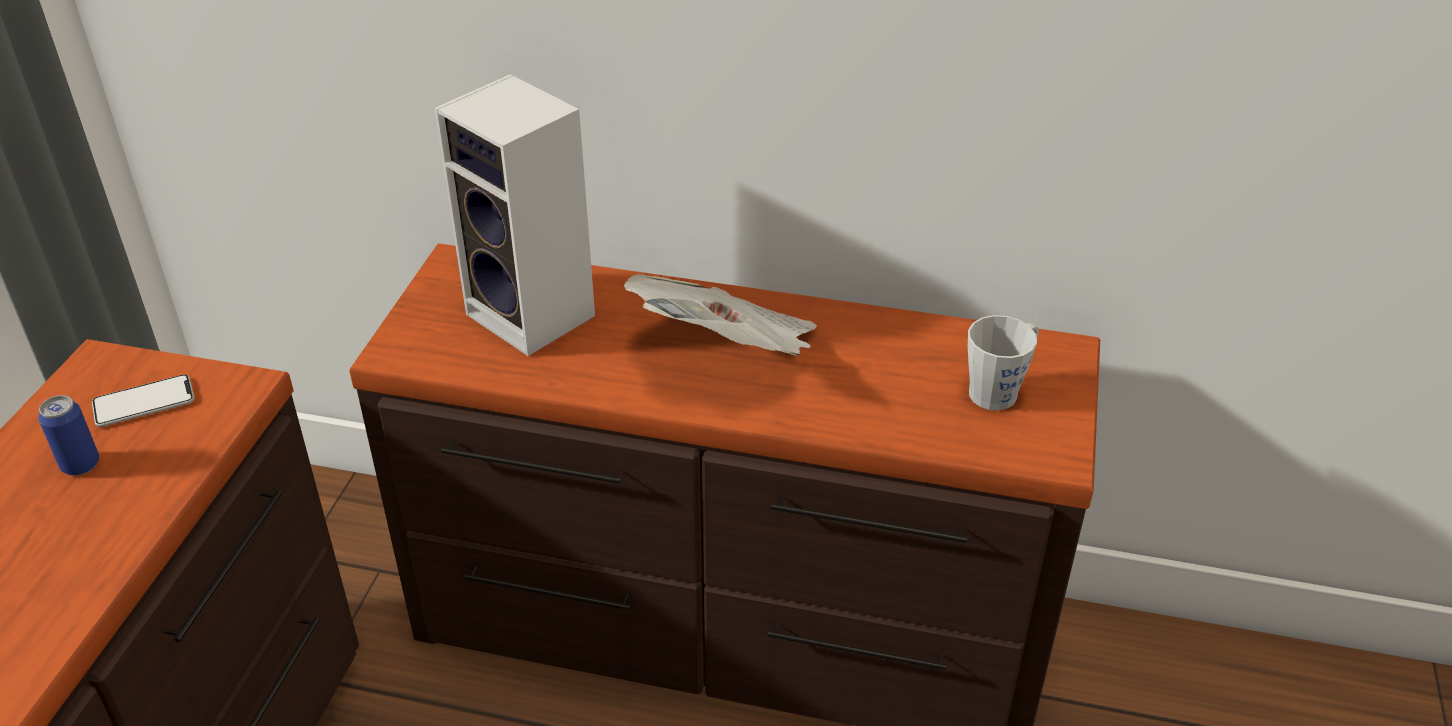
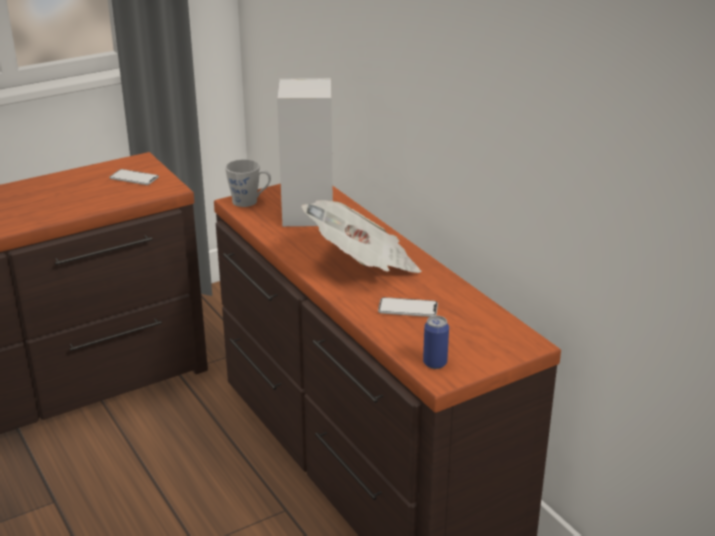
camera: 45 degrees right, 10 degrees down
(80, 465) = (88, 187): can -> can (435, 363)
(879, 386) = (408, 308): none -> phone
(999, 390) = (463, 339): grey mug -> grey mug (250, 201)

